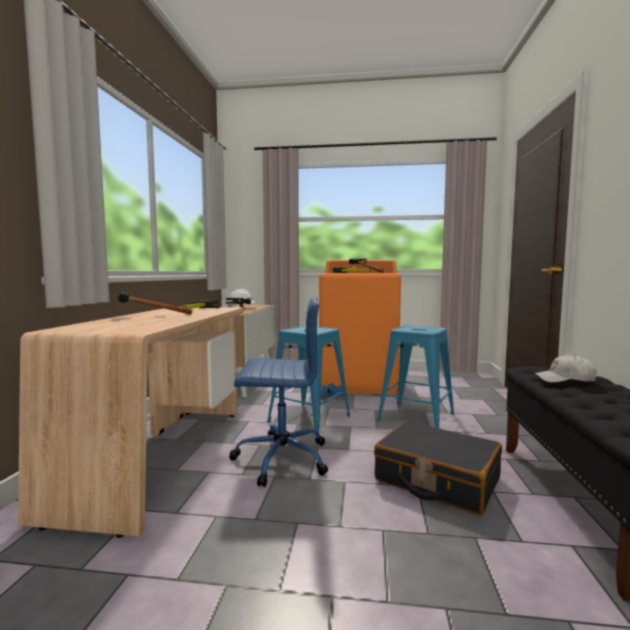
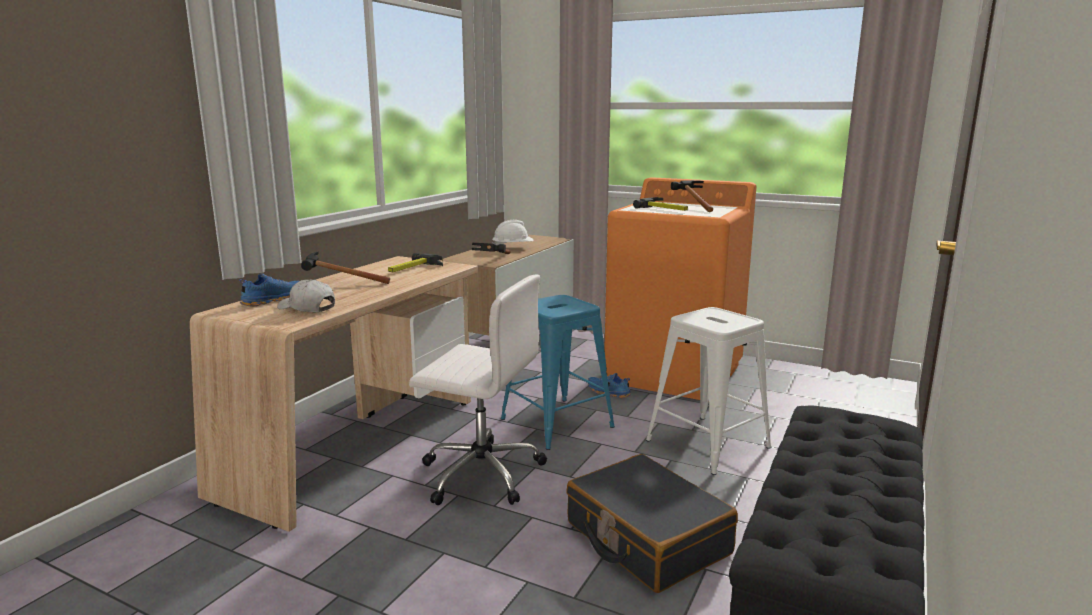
camera: 20 degrees right, 10 degrees up
(98, 323) = (272, 300): none -> blue shoe
(280, 458) = (480, 473): blue office chair -> white office chair
(416, 417) = (707, 444): blue stool -> white stool
(565, 379) = (830, 442): white cap -> white cap (307, 308)

